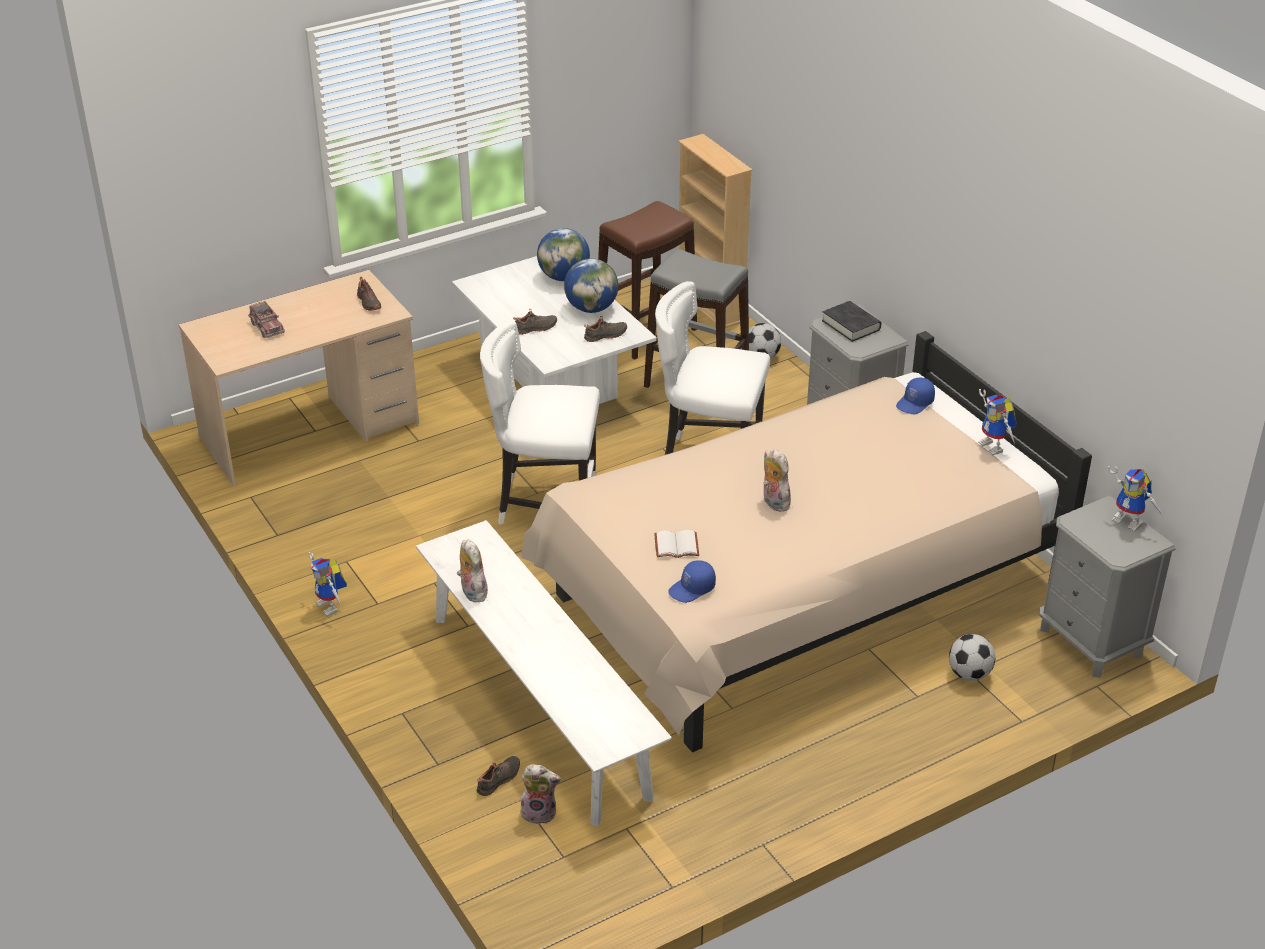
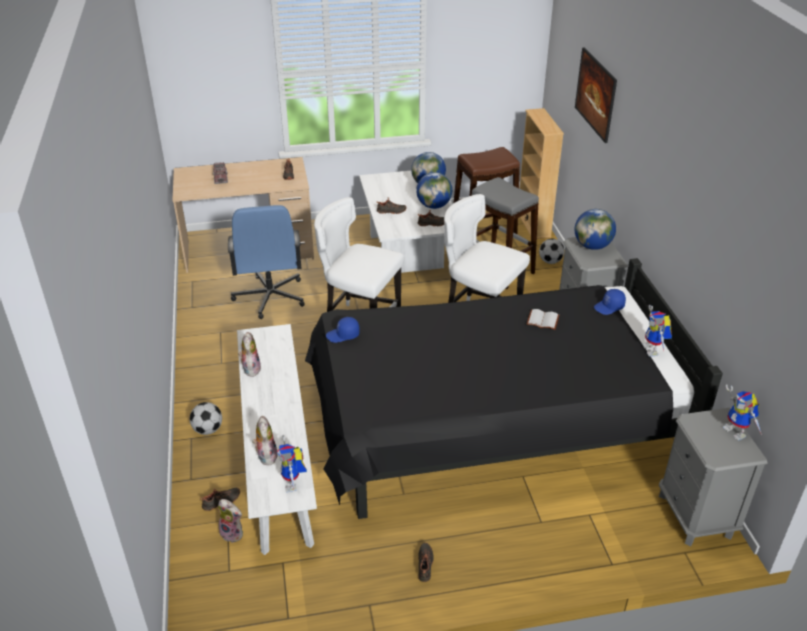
camera: 20 degrees right, 0 degrees up
(332, 606) = (194, 358): toy robot -> toy robot (294, 484)
(388, 494) = (270, 297): none -> blue office chair
(677, 545) = (382, 368): white book -> white book (543, 320)
(692, 589) = (373, 402): blue cap -> blue cap (343, 335)
(773, 502) = (467, 354): plush toy -> plush toy (266, 455)
(796, 597) = (490, 426): beige bed -> black bed
(805, 134) = (593, 109): none -> picture
(805, 781) = (426, 565): none -> black shoe
(851, 325) = (592, 246): black book -> globe
(969, 674) = (588, 516): football -> football (208, 430)

